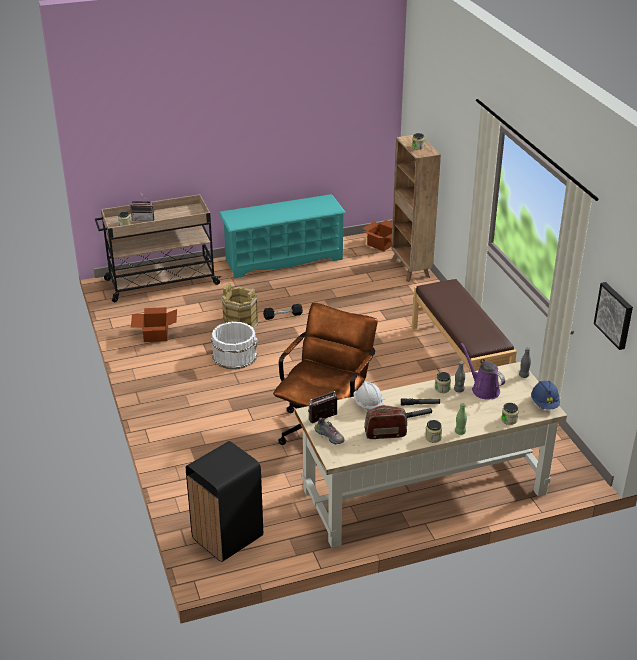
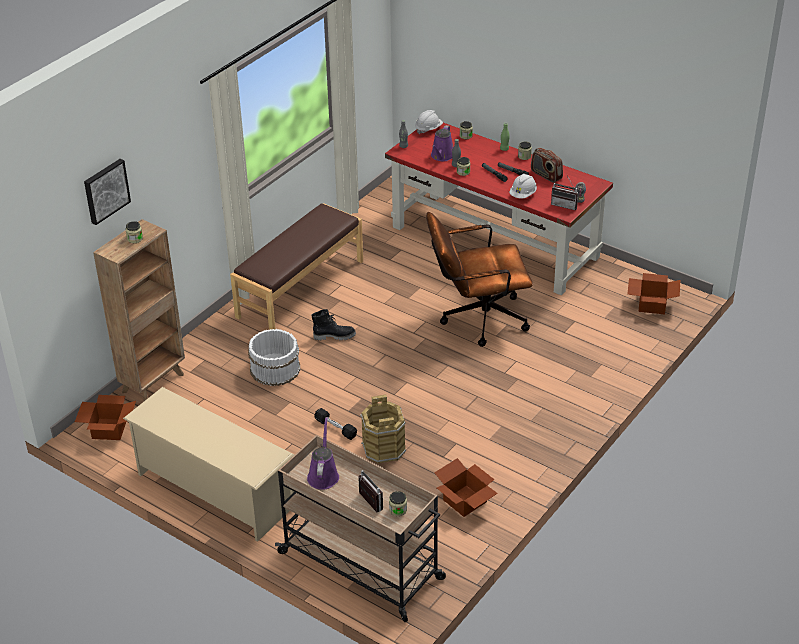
camera: 125 degrees left, 5 degrees up
(183, 214) = (323, 475): none -> purple watering can
(228, 537) = (651, 304): black trash can -> cardboard box
(234, 356) = (439, 423): white bucket -> white bucket (274, 369)
(283, 259) = (214, 491): turquoise shoe rack -> beige shoe rack
(381, 352) = (334, 336): none -> black boot
(423, 492) = (495, 242): beige desk -> red desk
(544, 403) = (428, 129): blue hard hat -> white hard hat
(615, 315) = (370, 55): picture -> picture (105, 190)

